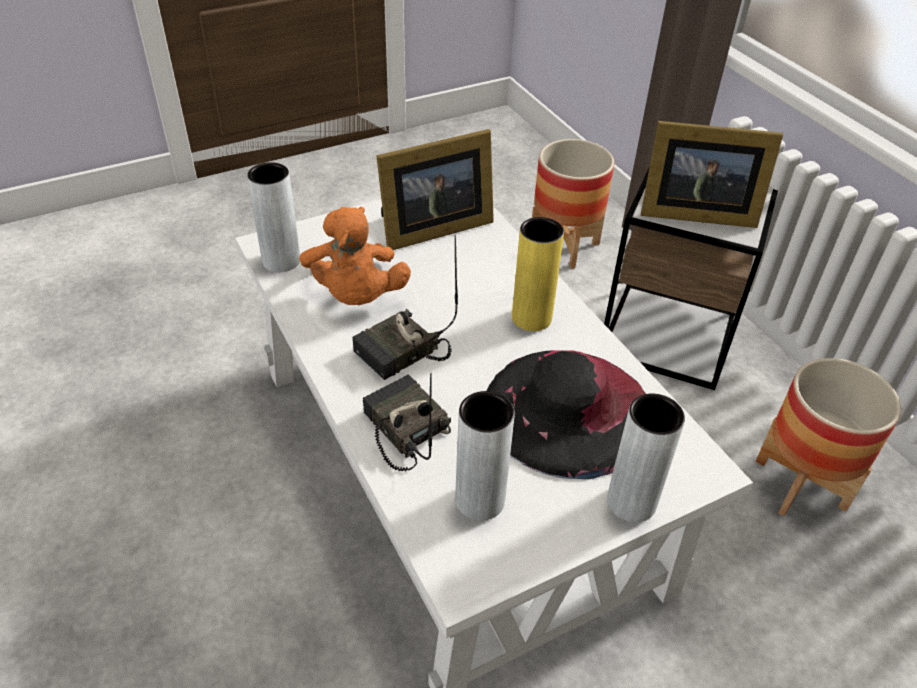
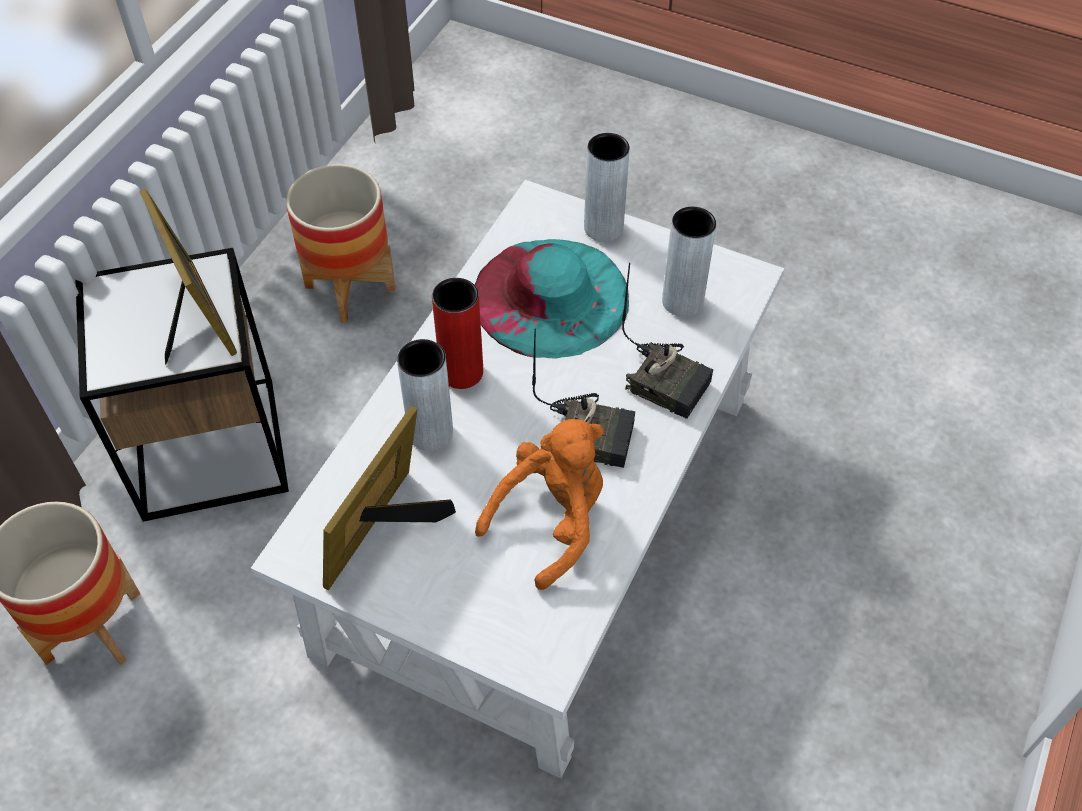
camera: 125 degrees left, 10 degrees up
(281, 261) = (560, 628): grey vase -> grey vase (430, 433)
(403, 429) = (667, 381): radio -> radio turned 75 degrees counterclockwise
(431, 228) = (387, 532): picture frame -> picture frame turned 90 degrees counterclockwise
(531, 318) = (461, 372): yellow vase -> red vase
(568, 410) = (550, 297): black hat -> turquoise hat

